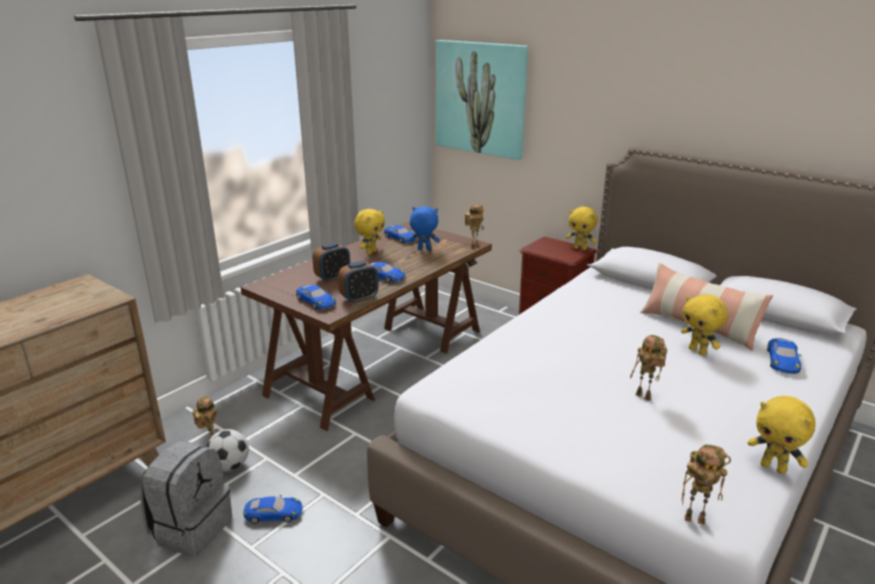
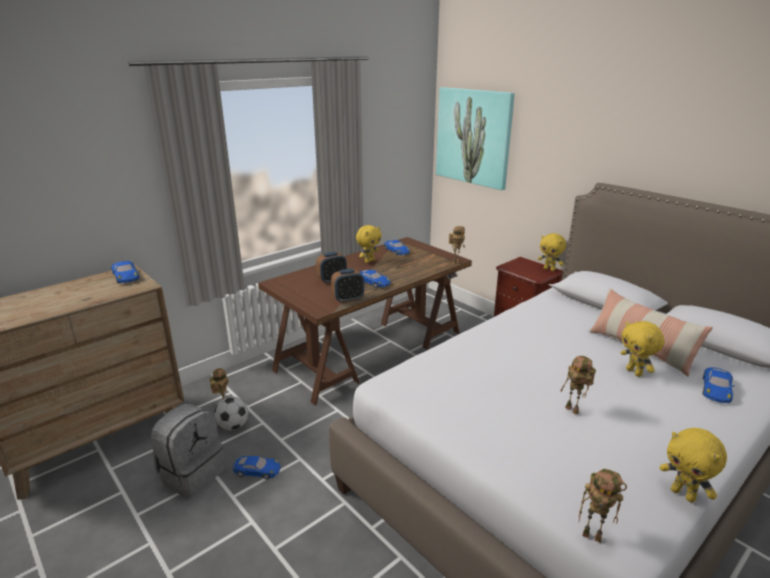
camera: 10 degrees right, 0 degrees up
(316, 301) = (312, 299): blue toy car -> blue toy car (126, 276)
(424, 250) = (413, 262): blue plush toy -> none

